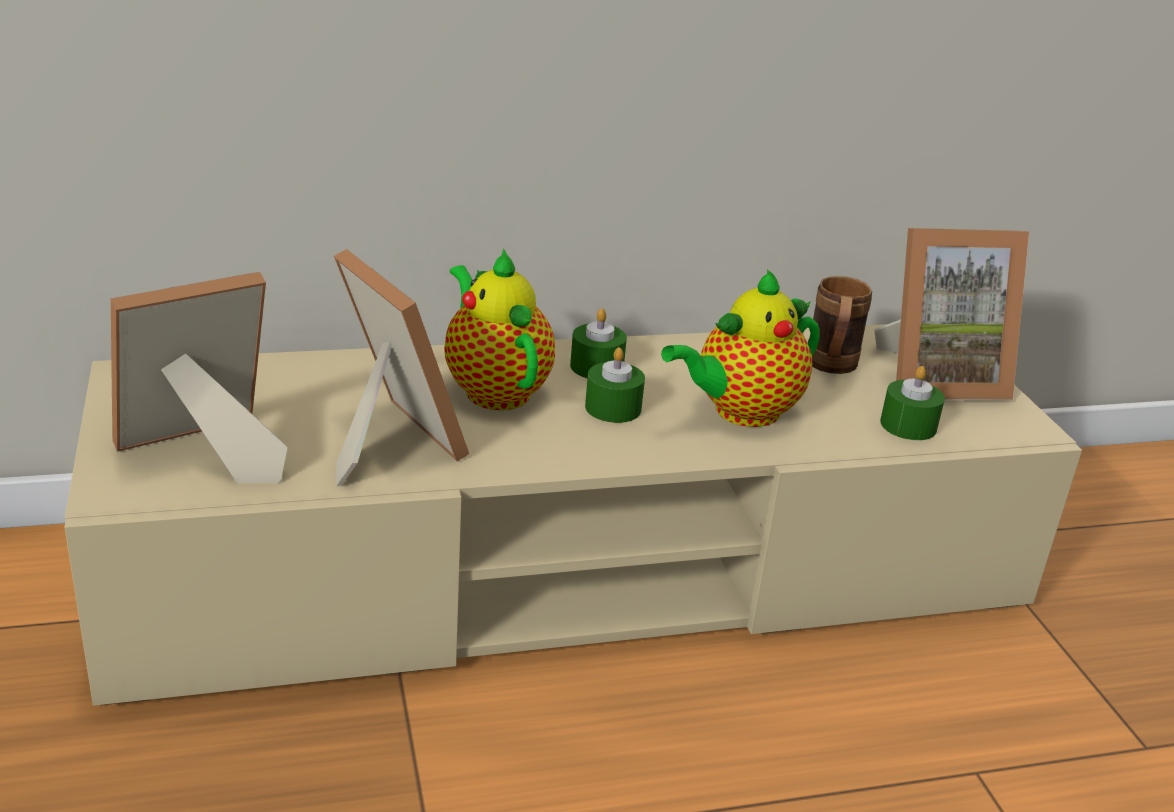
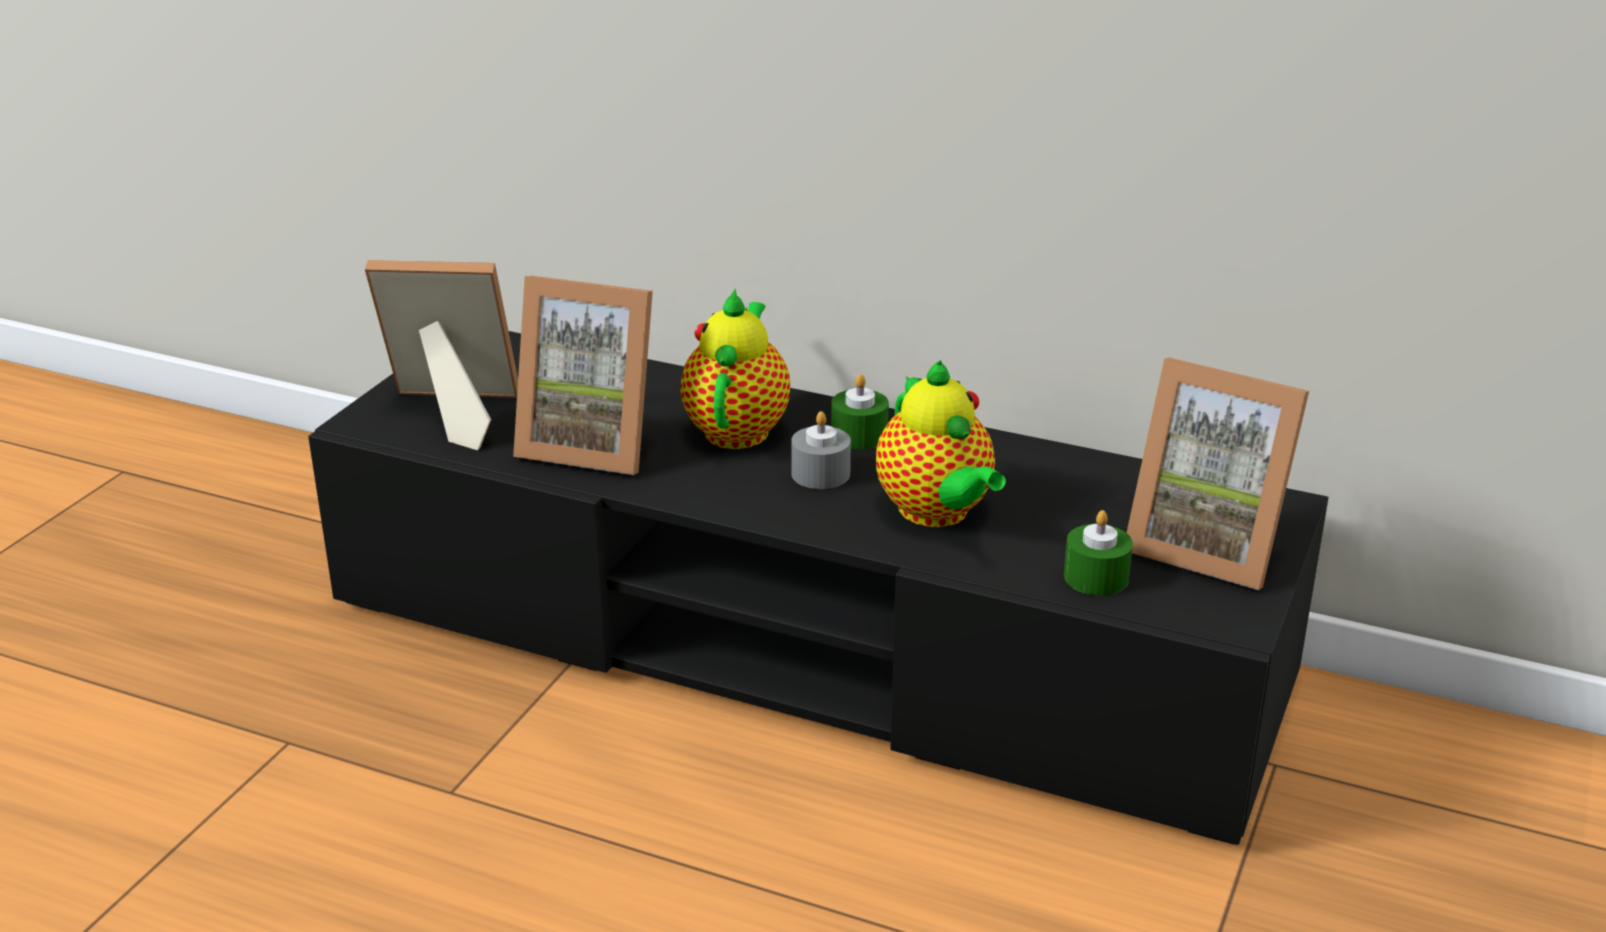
camera: 40 degrees right, 0 degrees up
(386, 441) = (593, 444): picture frame -> picture frame turned 105 degrees clockwise
(572, 573) = (803, 643): beige tv stand -> black tv stand
(613, 408) = (820, 474): green candle -> grey candle
(741, 412) = (937, 513): teapot -> teapot turned 120 degrees counterclockwise
(830, 368) = (1100, 502): brown mug -> none

